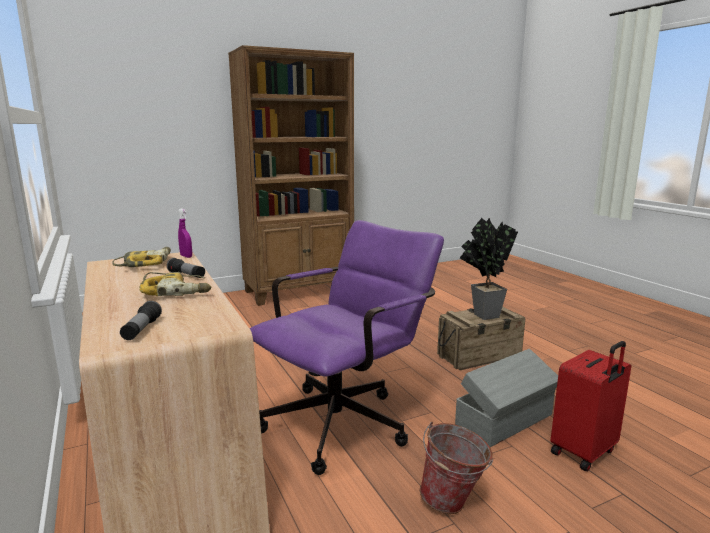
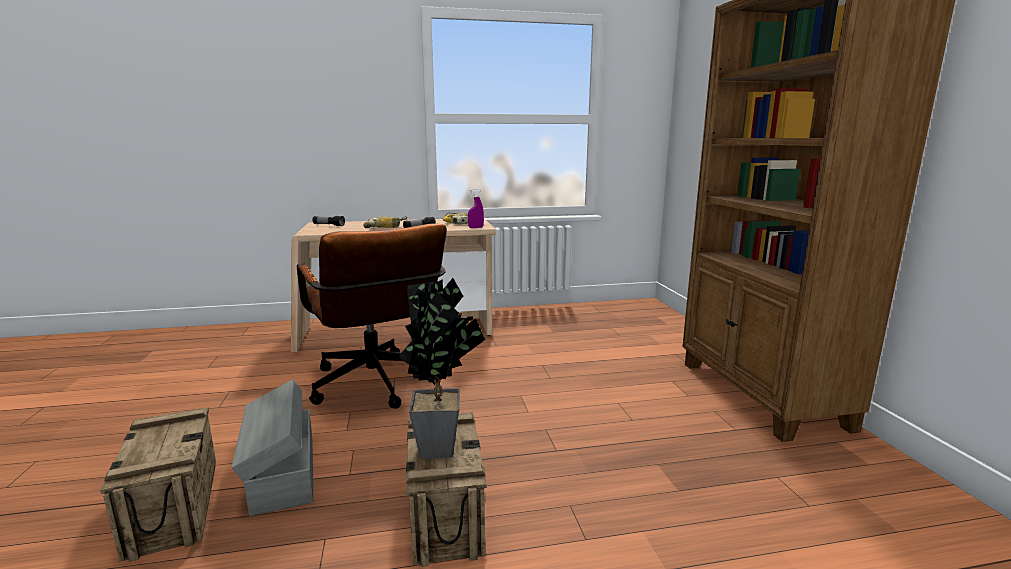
camera: 105 degrees right, 0 degrees up
(346, 420) = (377, 387): purple office chair -> brown office chair
(453, 503) = (233, 411): bucket -> none
(584, 452) = (173, 507): red suitcase -> crate

